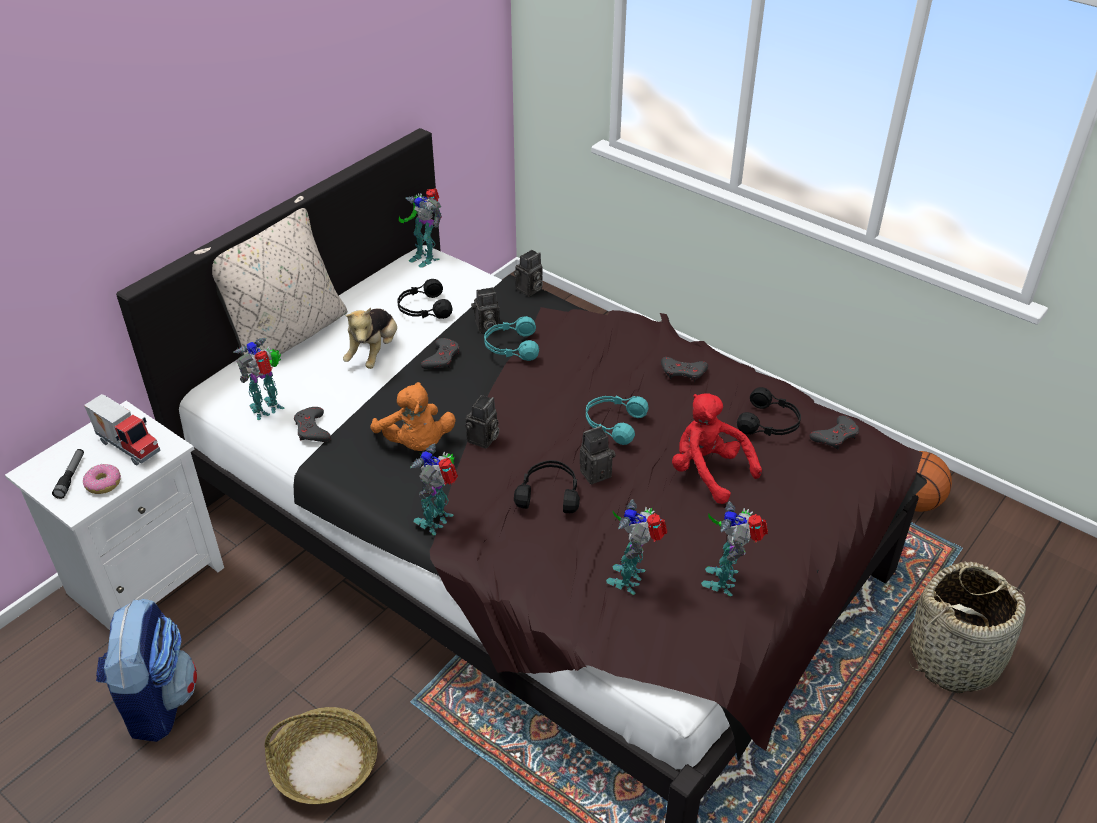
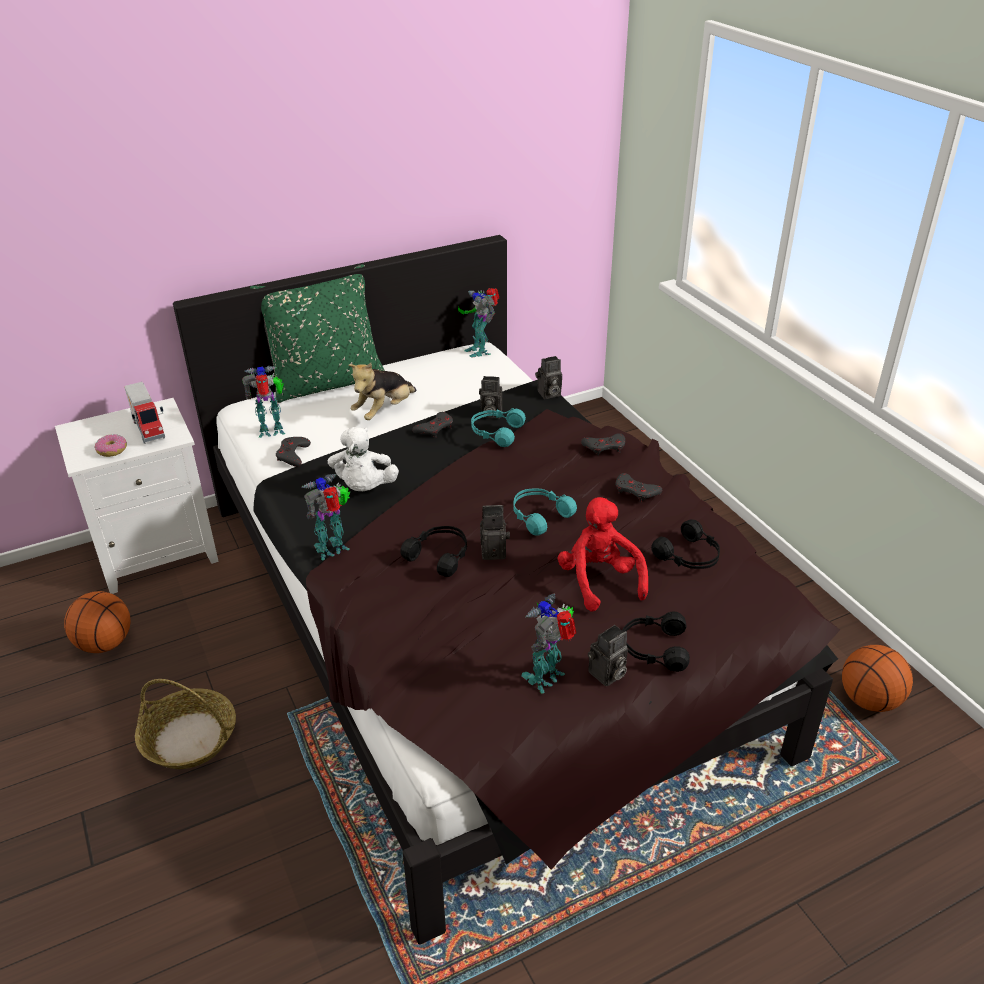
camera: 25 degrees right, 5 degrees down
(71, 476) = (95, 439): flashlight -> none
(157, 701) = (105, 643): backpack -> basketball
(287, 336) = (327, 383): beige pillow -> green pillow
(416, 444) = (364, 487): orange plush toy -> white plush toy
(423, 309) = (448, 388): black headphones -> black headphones (653, 648)
(483, 440) = (418, 498): camera -> camera (607, 675)
(631, 578) = (460, 647): toy robot -> none
(835, 436) = (750, 586): grey game controller -> grey game controller (605, 447)
(955, 657) = (826, 864): basket -> none

